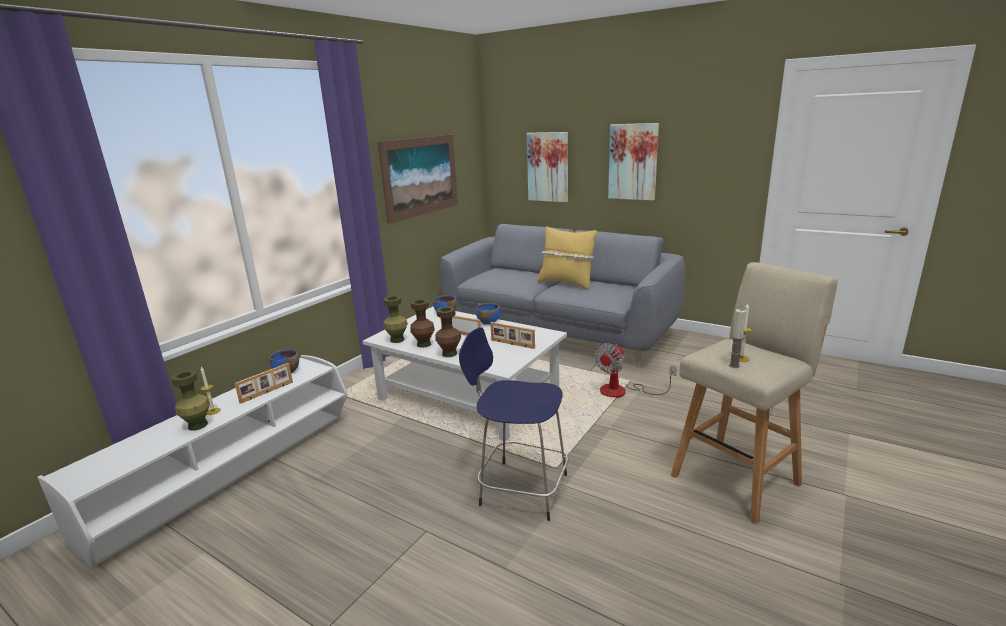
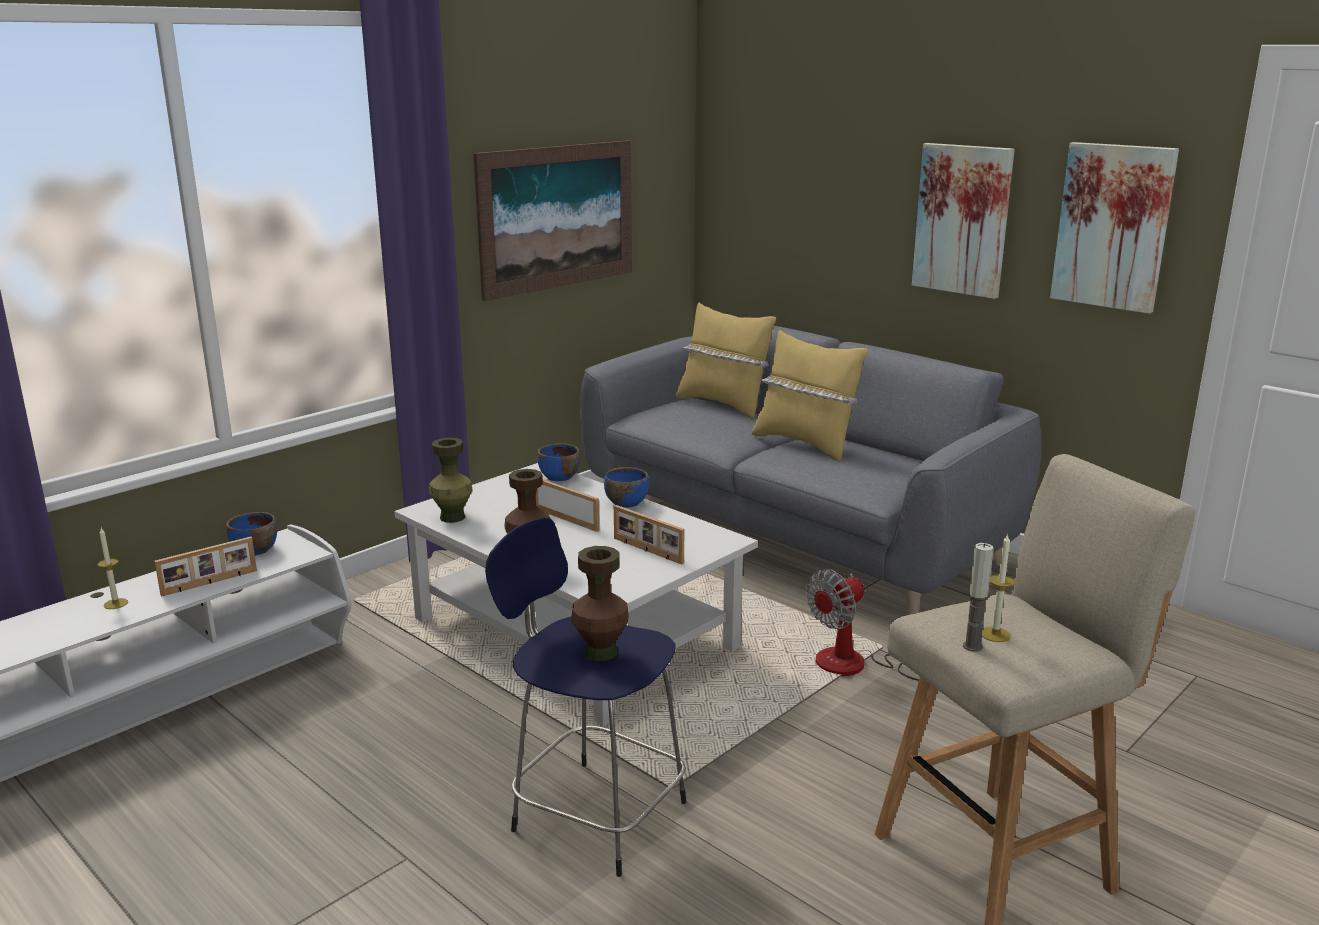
camera: 10 degrees right, 0 degrees up
(198, 425) = (85, 624): green vase -> none
(424, 344) = (494, 531): brown vase -> brown vase (601, 652)
(514, 269) = (723, 404): none -> yellow pillow
(548, 167) = (808, 214): picture -> picture (1113, 226)

